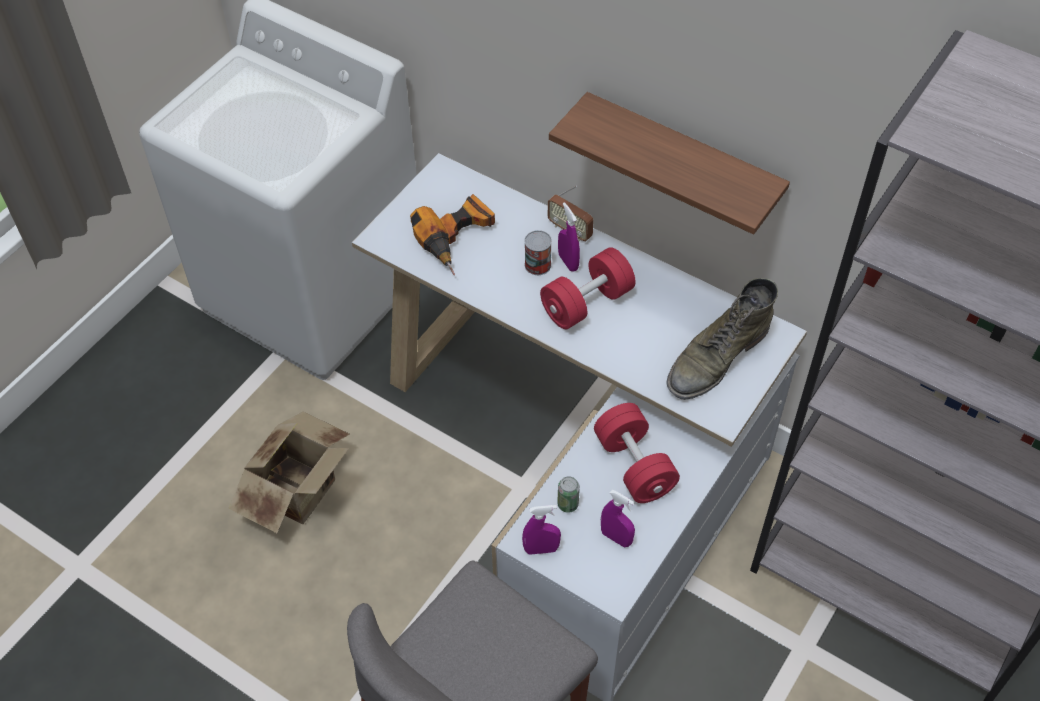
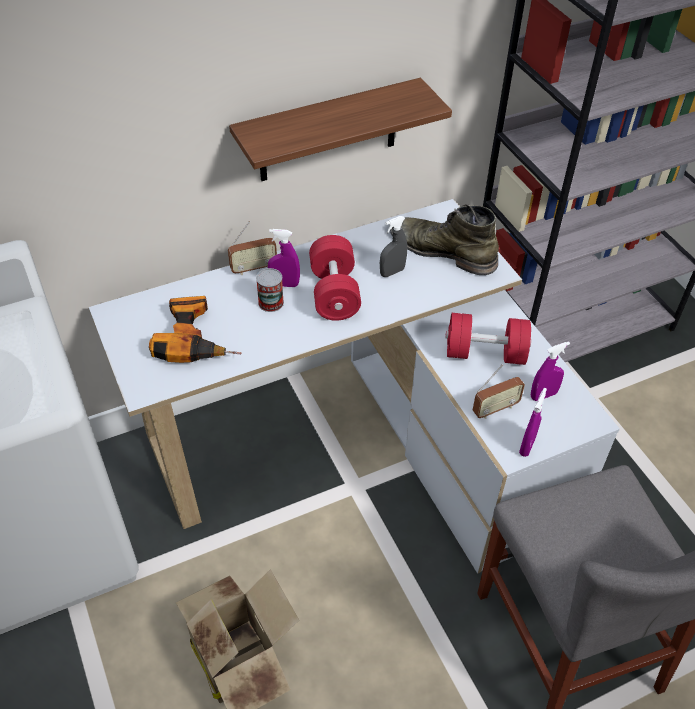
camera: 60 degrees left, 5 degrees down
(568, 504) = (495, 409): can -> radio
(651, 332) = (392, 272): none -> grey spray bottle
(716, 358) = (442, 251): green boot -> green boot turned 135 degrees clockwise

